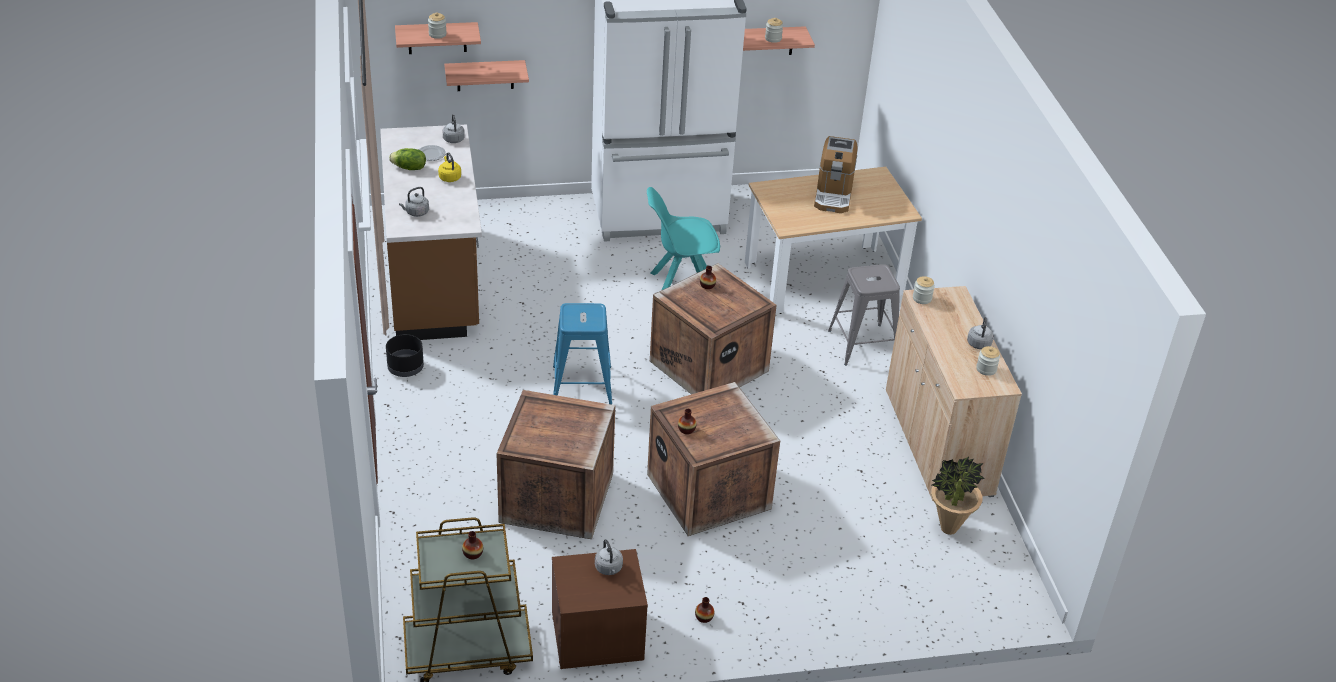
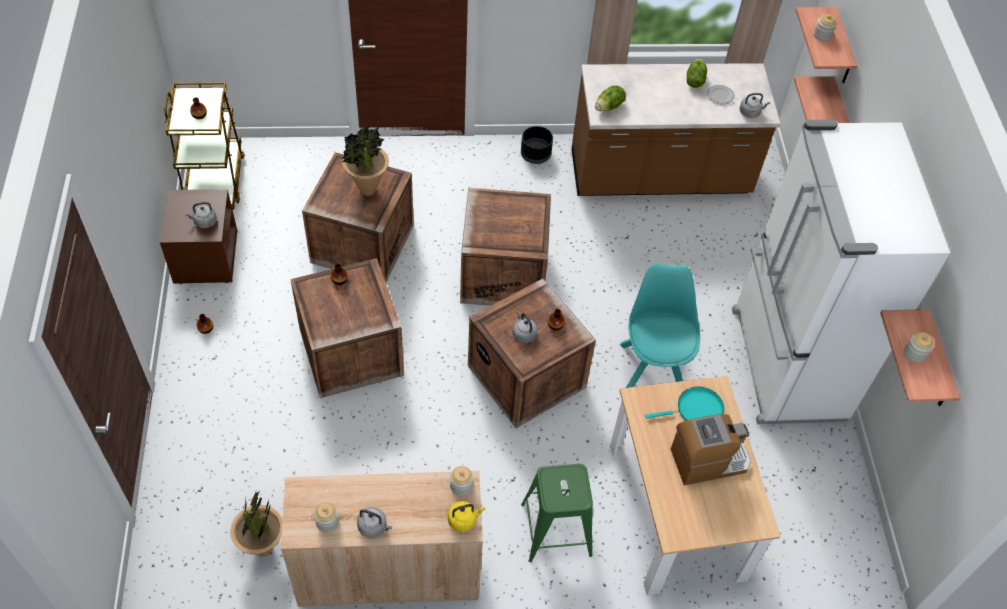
camera: 95 degrees right, 15 degrees up
(416, 213) = (620, 83): grey kettle -> grey kettle (523, 334)
(449, 177) = (681, 107): yellow kettle -> yellow kettle (463, 520)
(453, 220) = (609, 106): none -> lettuce
(555, 420) = (367, 190): none -> potted plant
(582, 385) = (504, 273): blue stool -> crate
(788, 199) = (696, 410): none -> turquoise frying pan
(833, 194) = (708, 460): coffee machine -> coffee machine turned 150 degrees clockwise
(863, 344) = (556, 530): grey stool -> green stool

